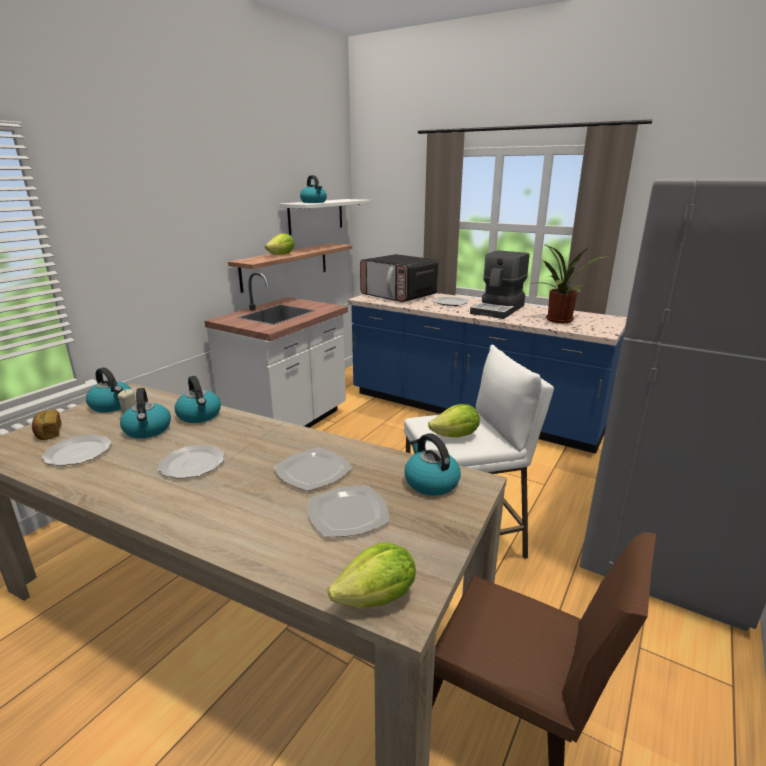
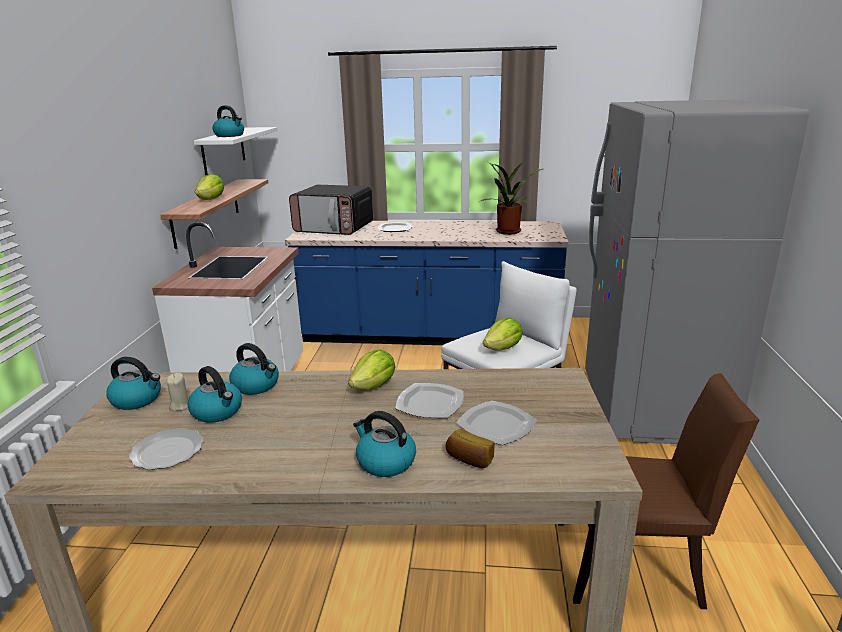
camera: 25 degrees left, 0 degrees up
(48, 433) = (99, 444): bread -> bread (469, 460)
(192, 464) = (310, 428): plate -> none
(377, 598) = (582, 471): lettuce -> lettuce (374, 386)
(430, 482) = (532, 385): kettle -> kettle (385, 462)
(498, 309) = (447, 229): coffee machine -> none

